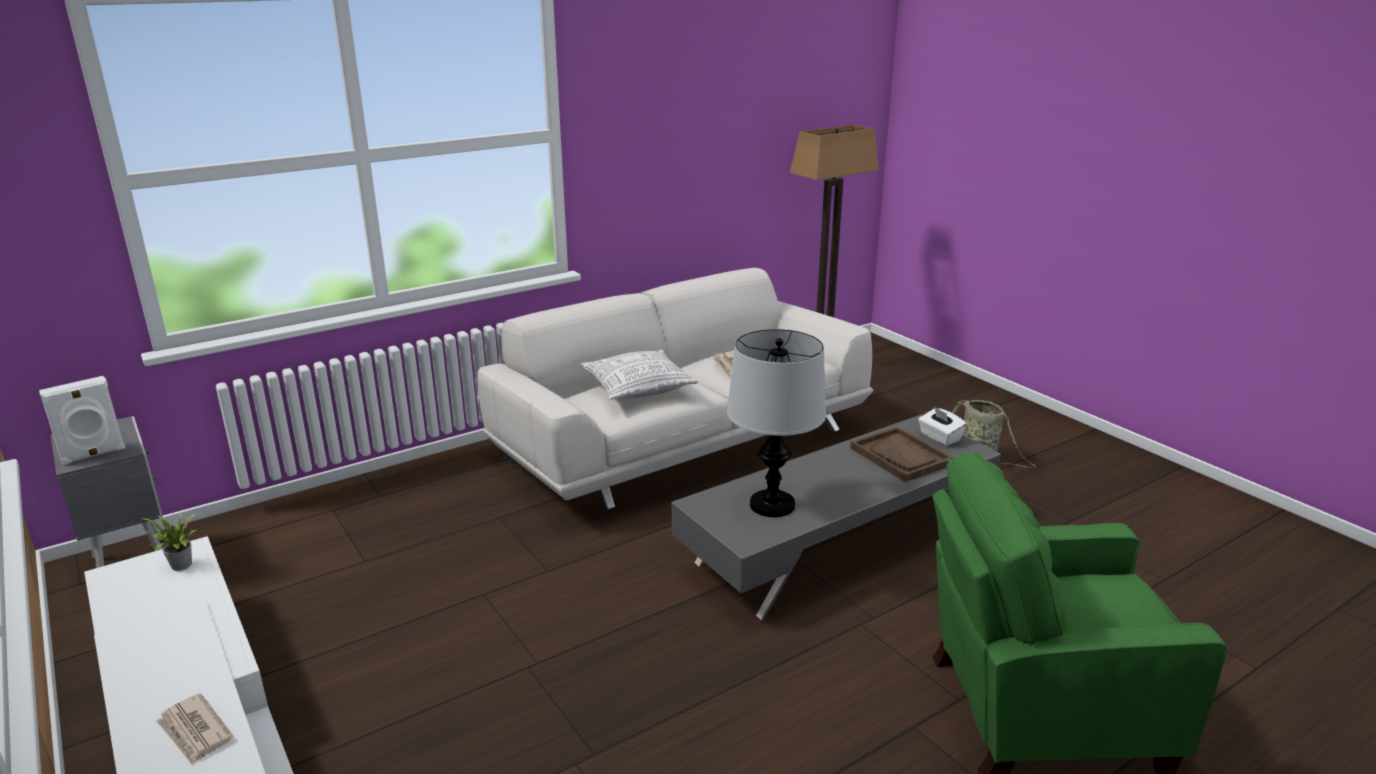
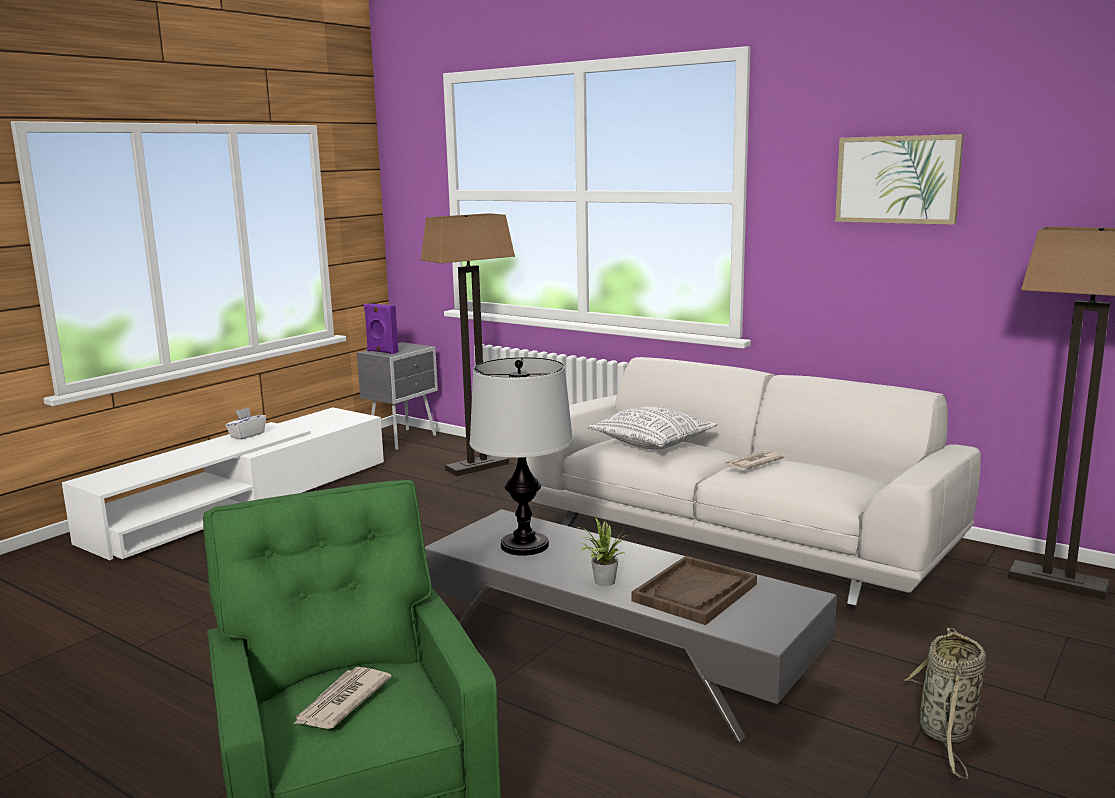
camera: 70 degrees right, 10 degrees down
(93, 455) = (381, 352): white speaker -> purple speaker
(180, 566) = (344, 420): potted plant -> potted plant (602, 582)
(195, 732) = (190, 458): newspaper -> newspaper (341, 702)
(331, 529) = (477, 467): none -> floor lamp
(683, 104) = (897, 179): none -> picture
(939, 438) = (776, 611): white tissue box -> white tissue box (247, 435)

